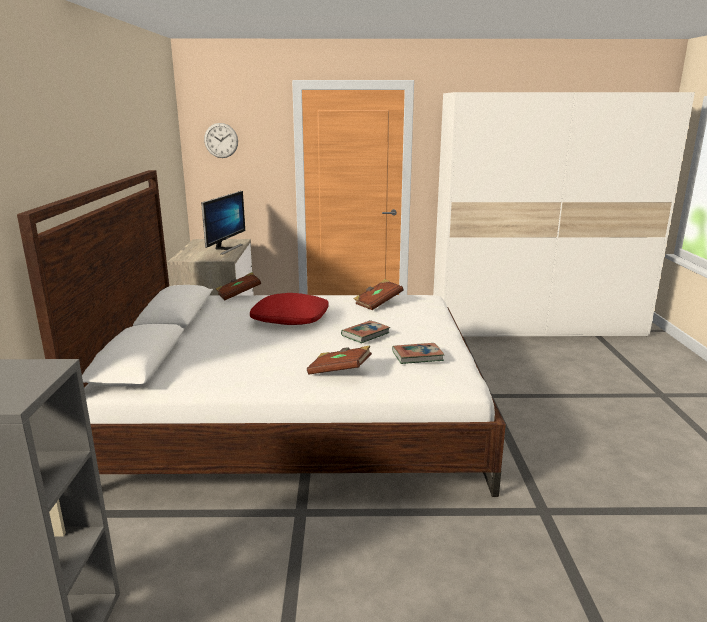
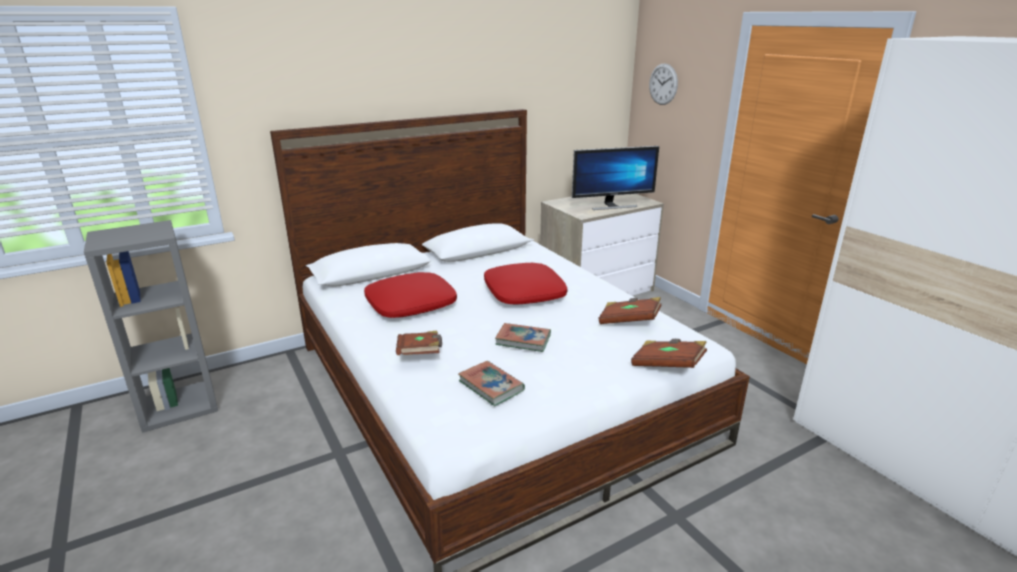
camera: 60 degrees right, 5 degrees up
(238, 295) = (553, 254): brown book -> brown book (667, 365)
(242, 359) = (411, 304): none -> red pillow

